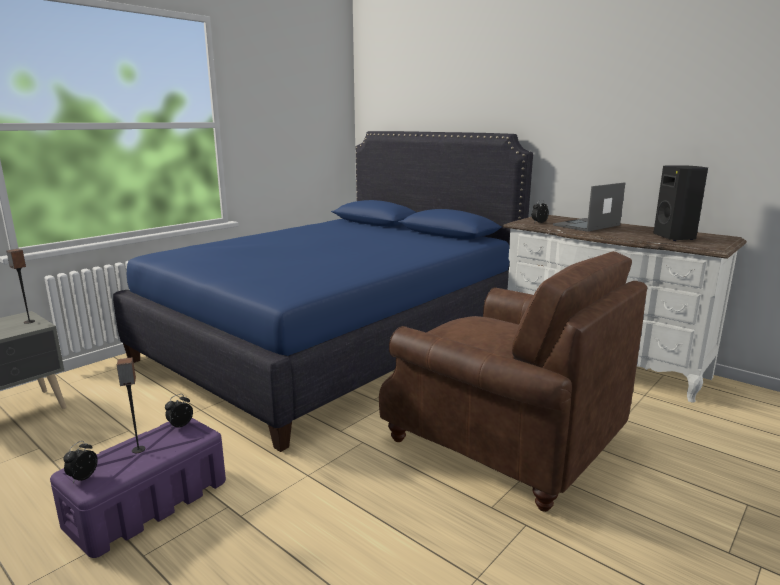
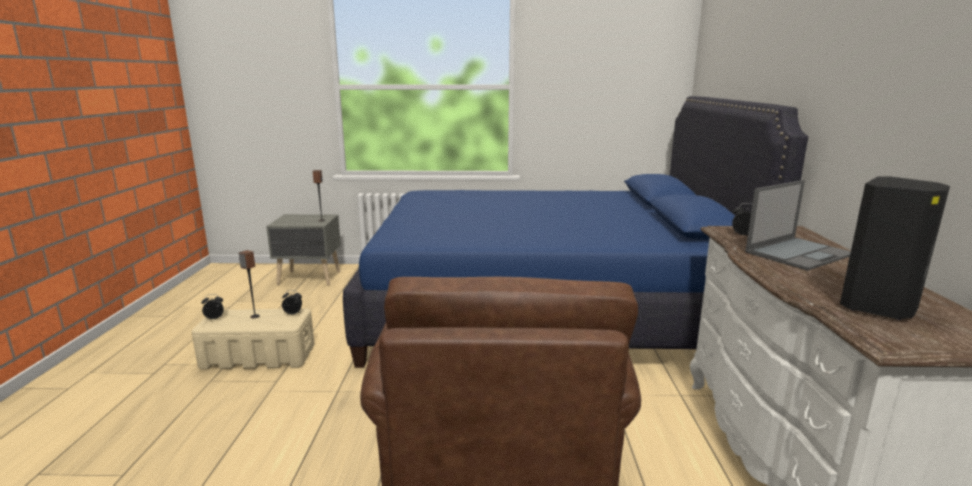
camera: 50 degrees right, 0 degrees up
(147, 504) = (257, 356): purple storage box -> beige storage box
(586, 225) = (799, 253): laptop -> laptop turned 135 degrees clockwise

